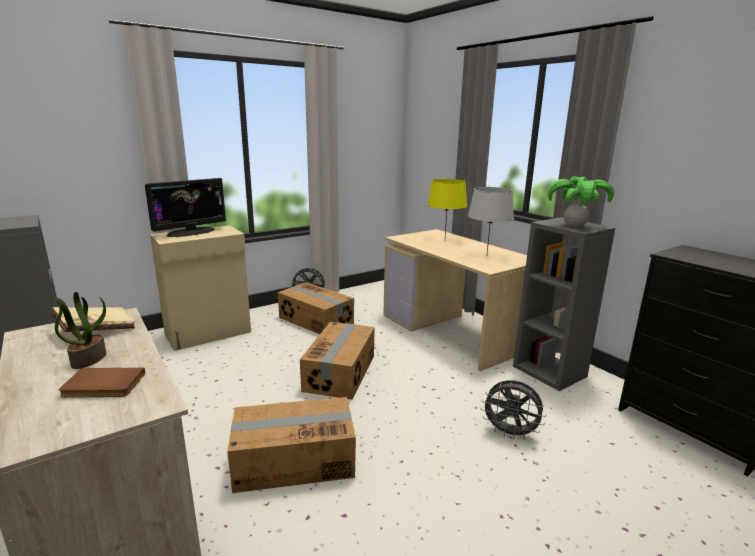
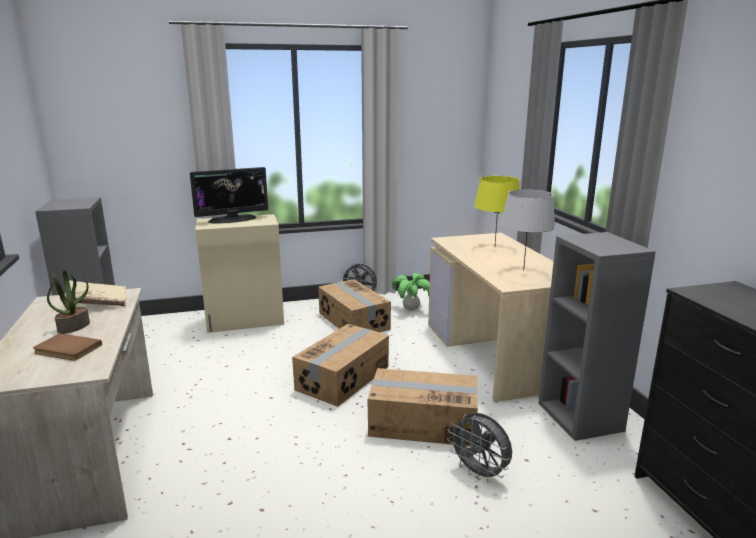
camera: 20 degrees right, 0 degrees up
(294, 460) = (249, 451): cardboard box -> cardboard box (422, 422)
(574, 226) = (603, 244): potted plant -> potted plant (411, 309)

